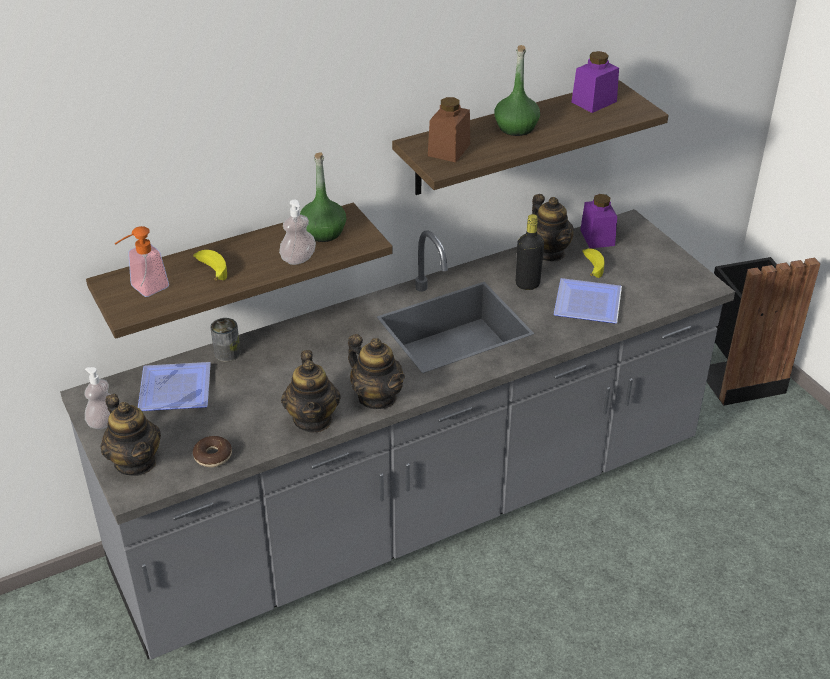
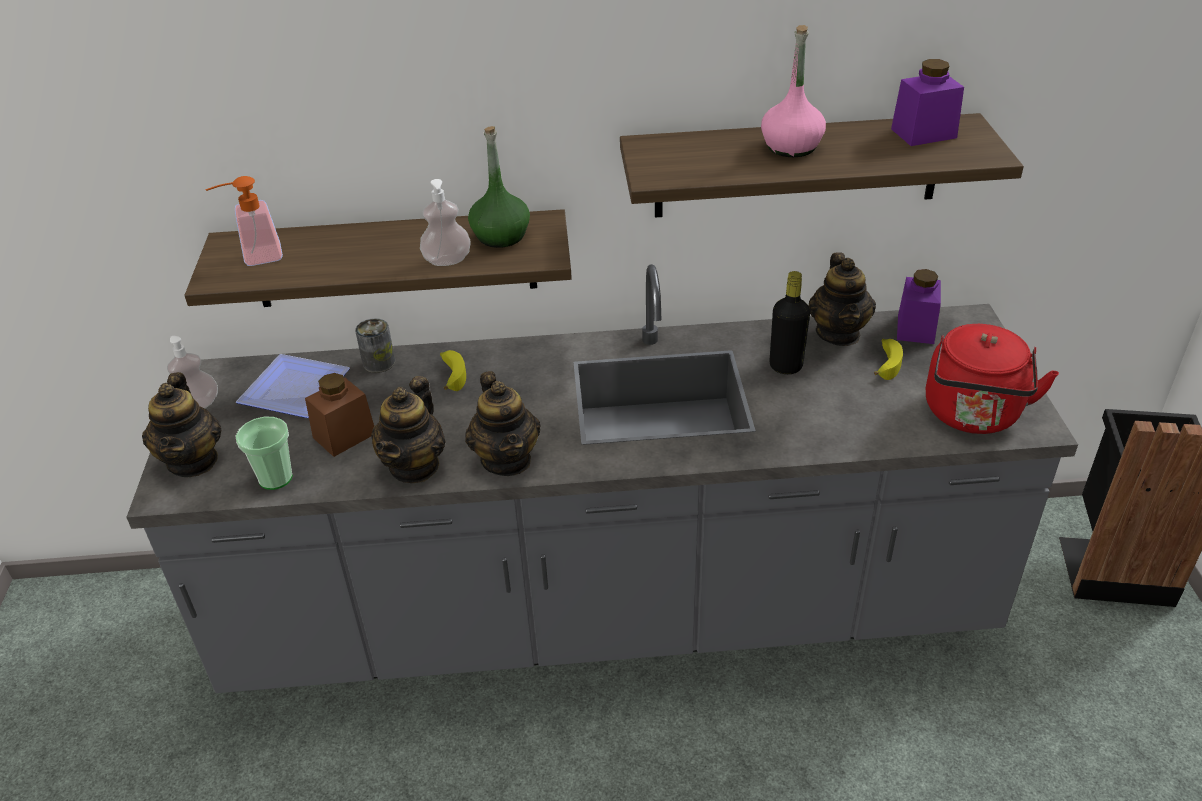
camera: 25 degrees right, 0 degrees up
(210, 270) = (342, 251): banana -> banana (451, 375)
(213, 456) = (275, 478): donut -> cup
(449, 150) = (681, 158): brown jar -> brown jar (344, 435)
(516, 128) = (791, 147): green bottle -> pink bottle
(590, 303) = (855, 409): plate -> none
(664, 288) = (972, 416): none -> red kettle

